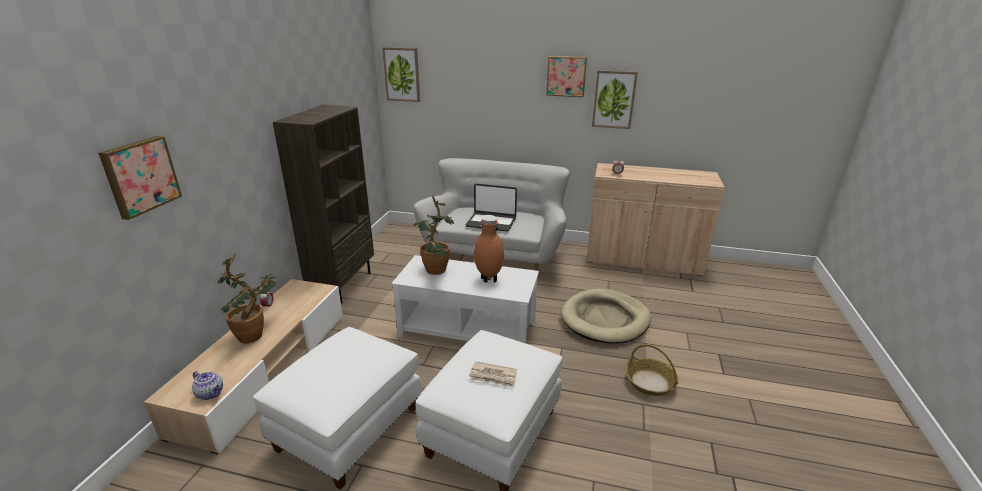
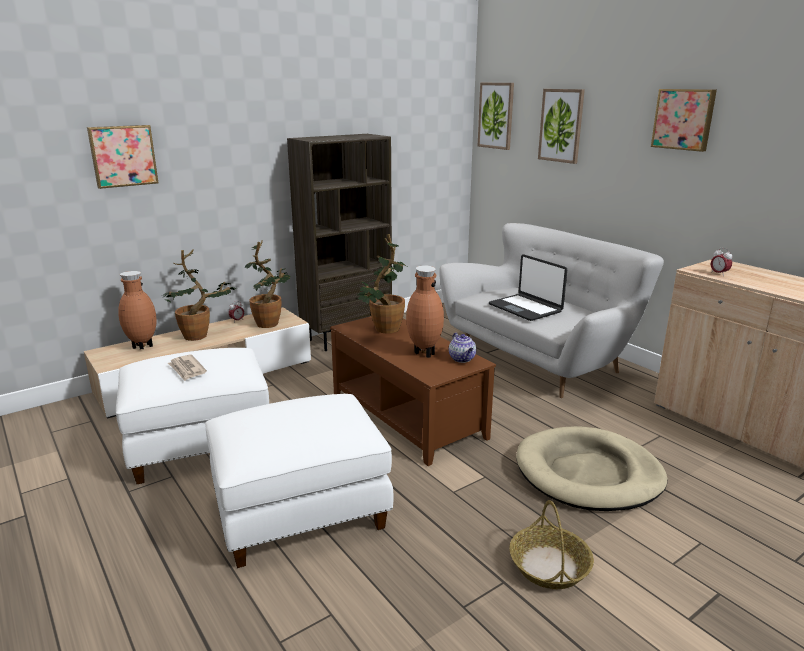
camera: 40 degrees right, 5 degrees down
(210, 369) = (142, 347): none -> brown vase
(211, 393) = (119, 362): teapot -> teapot (462, 359)
(304, 296) = (271, 322): none -> potted plant
(468, 329) = (407, 415): white coffee table -> brown coffee table
(493, 376) = (279, 426): newspaper -> newspaper (187, 369)
(614, 99) = (752, 158): picture -> picture (561, 125)

